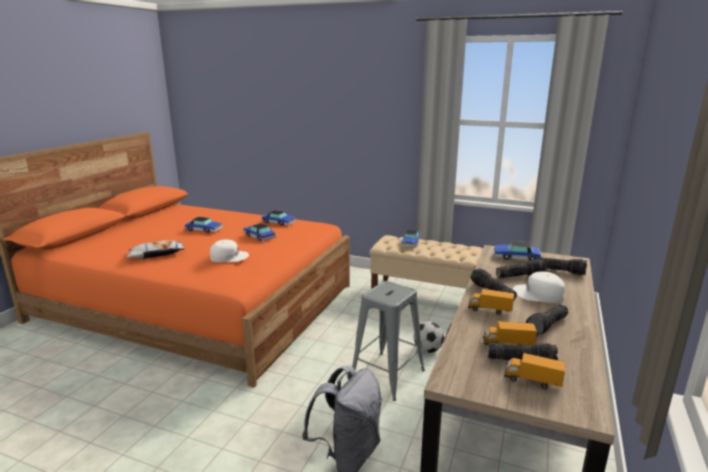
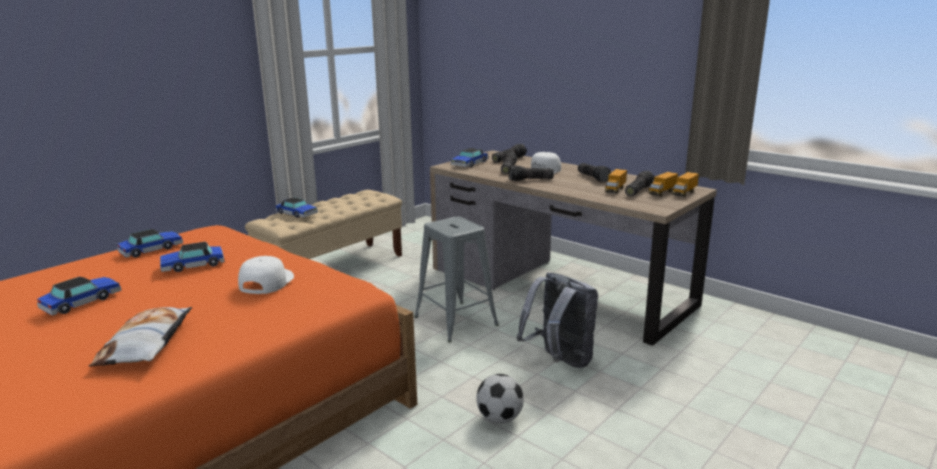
camera: 70 degrees left, 0 degrees up
(427, 350) = (430, 293): football -> football (499, 419)
(489, 310) = (561, 185): toy truck -> toy truck (684, 193)

